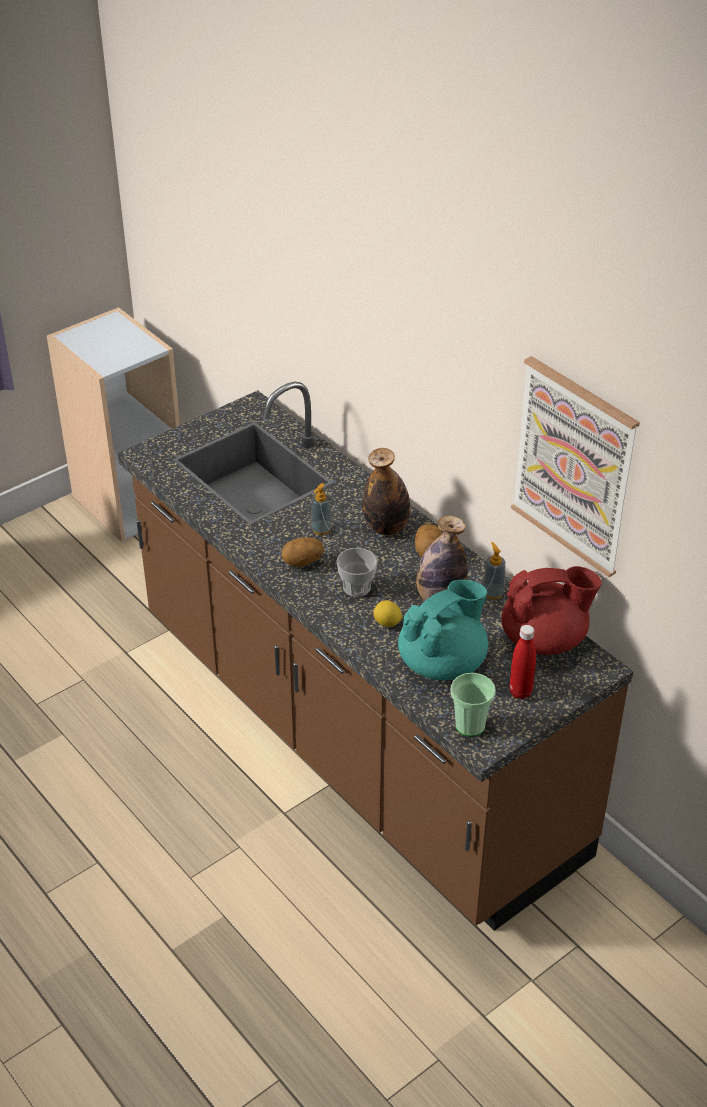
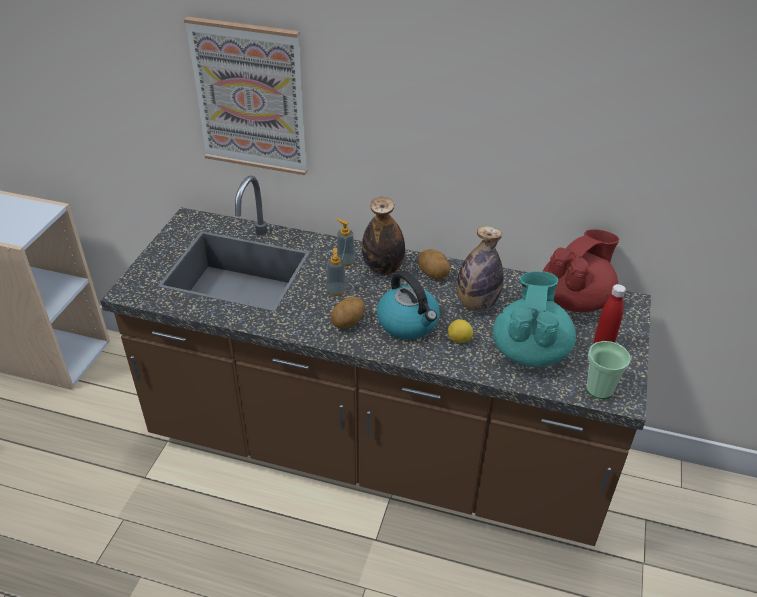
camera: 35 degrees left, 0 degrees up
(356, 587) = (409, 323): cup -> kettle
(493, 593) = (507, 283): soap dispenser -> soap dispenser (345, 261)
(574, 466) = (581, 143): picture -> picture (250, 97)

